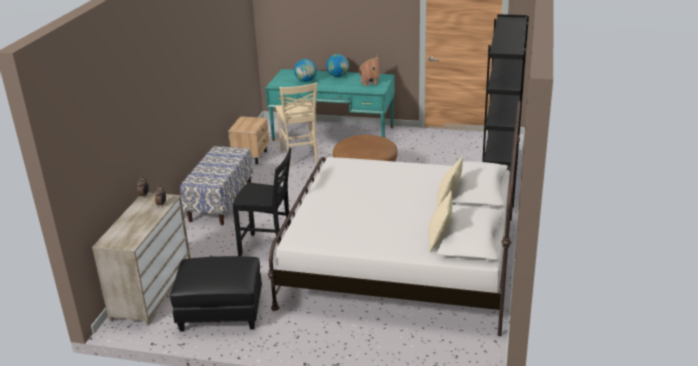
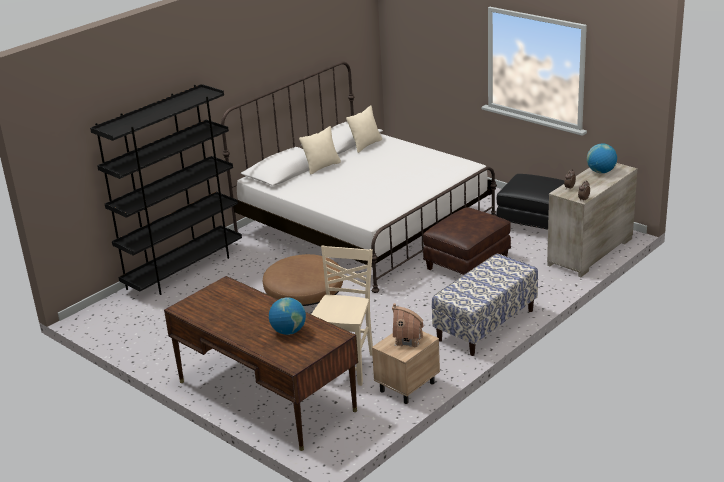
camera: 150 degrees left, 0 degrees up
(268, 248) = (467, 263): black chair -> brown ottoman
(333, 133) = (266, 396): turquoise desk -> brown desk
(338, 76) = (236, 329): globe -> globe (601, 172)
(369, 82) = (215, 302): toy house -> toy house (408, 340)

